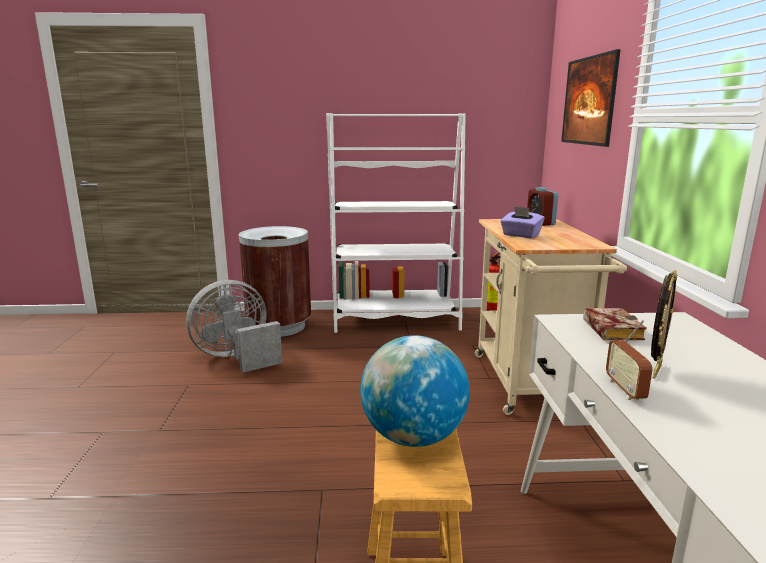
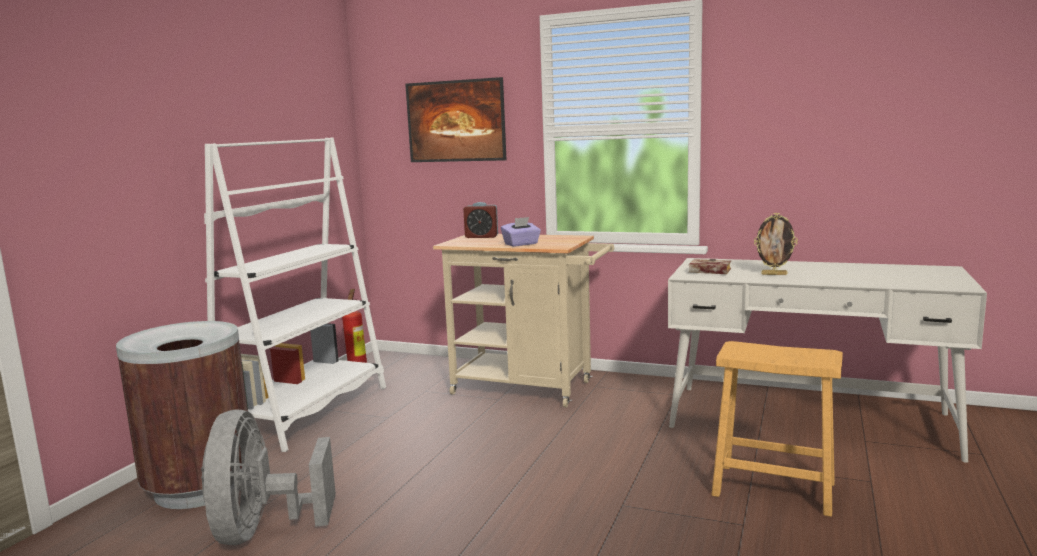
camera: 65 degrees left, 5 degrees down
(413, 437) = (771, 353): globe -> none
(625, 390) = (797, 281): radio -> none
(655, 370) = (774, 274): picture frame -> picture frame turned 135 degrees clockwise

